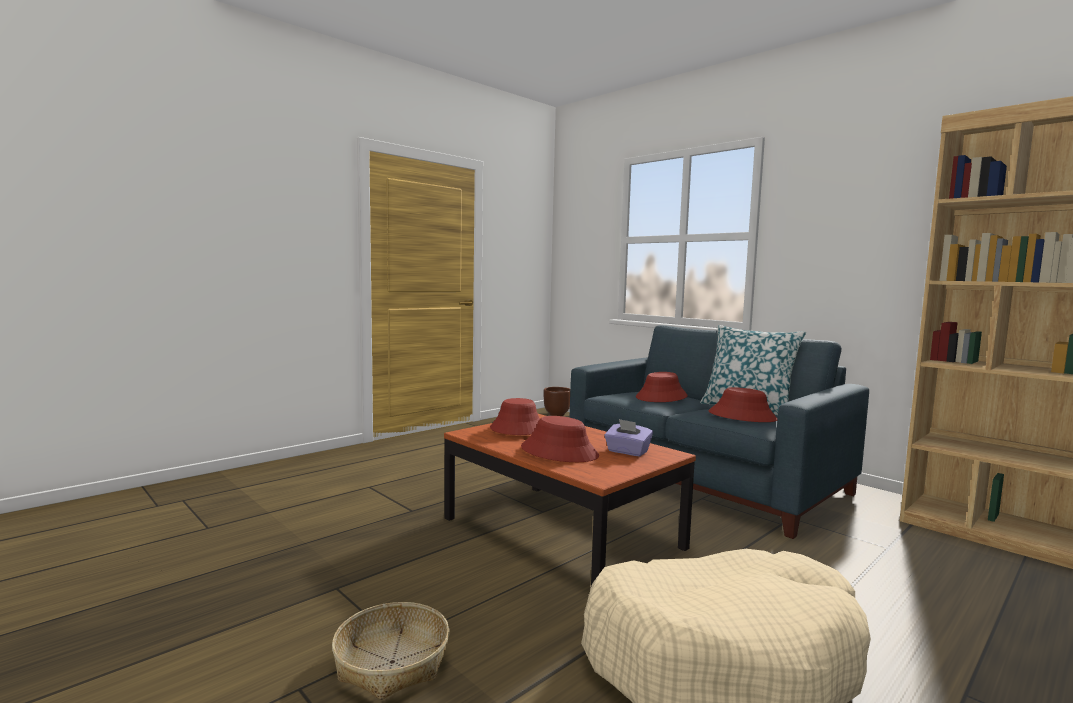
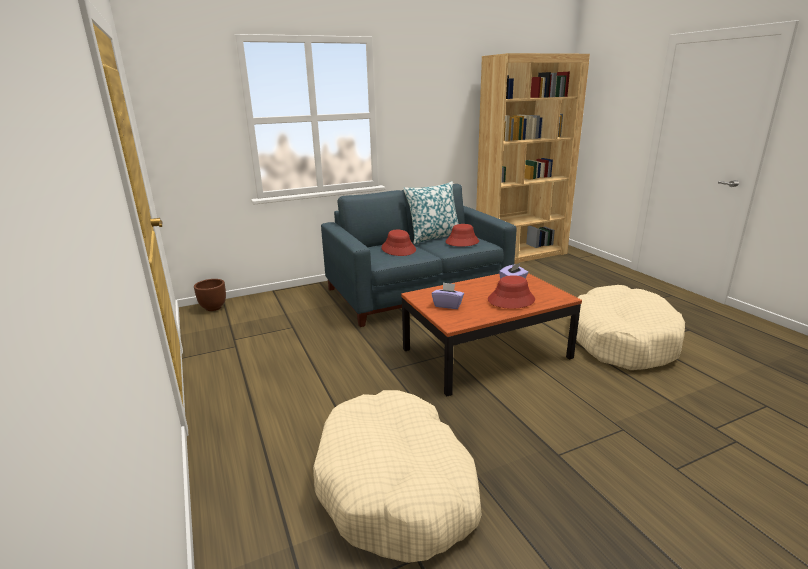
camera: 70 degrees left, 15 degrees up
(294, 512) = (397, 487): none -> beige dog bed
(391, 662) = (643, 432): basket -> none
(517, 429) = (447, 305): red hat -> purple tissue box

